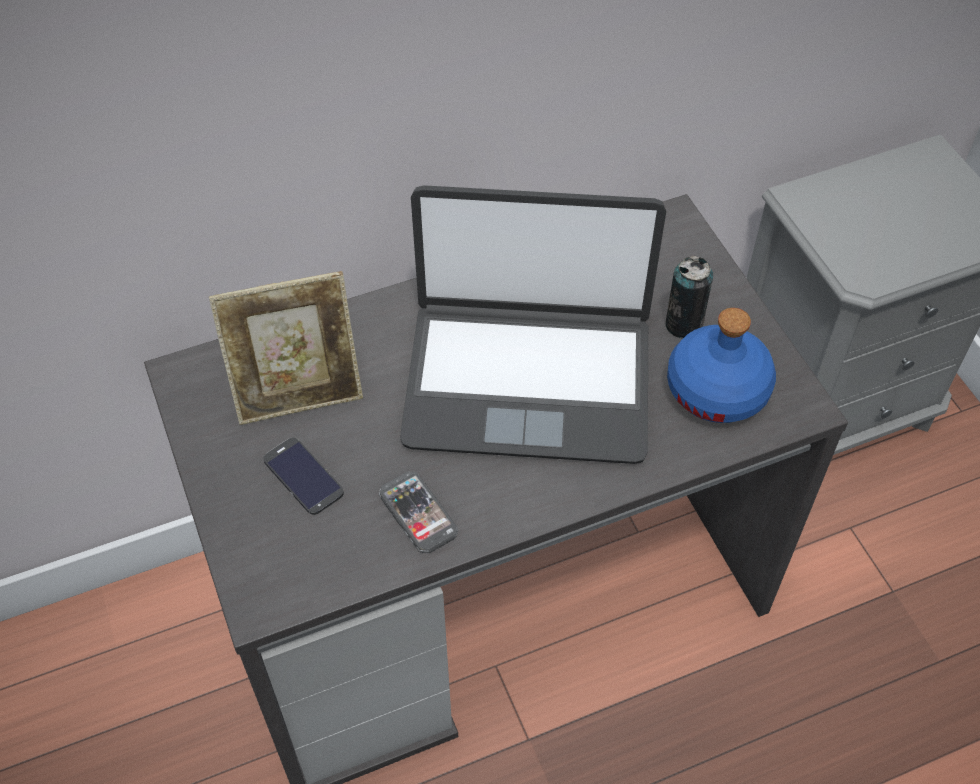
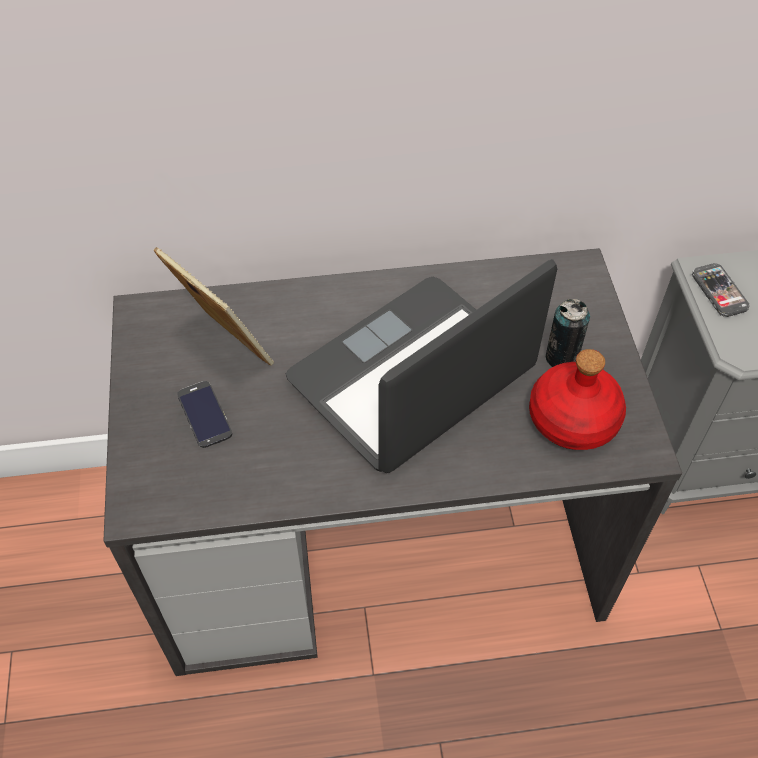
camera: 15 degrees right, 0 degrees up
(298, 393) = (224, 346): picture frame -> picture frame turned 135 degrees counterclockwise
(418, 513) = (286, 466): phone -> phone (719, 291)
(528, 381) = (413, 376): laptop -> laptop turned 120 degrees clockwise
(717, 389) = (573, 418): blue bottle -> red bottle

